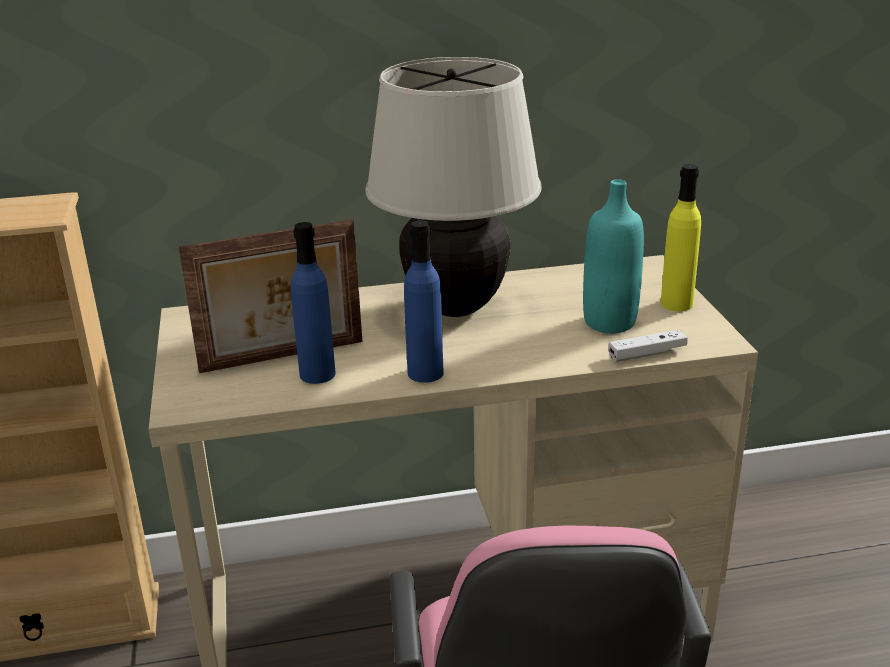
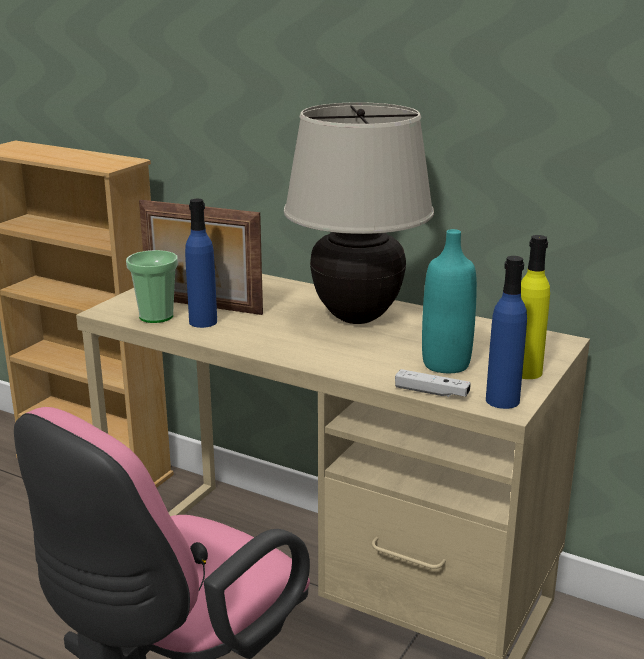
camera: 40 degrees right, 5 degrees down
(253, 389) = (156, 316): none -> cup
(425, 373) = (263, 345): blue bottle -> blue bottle (502, 400)

